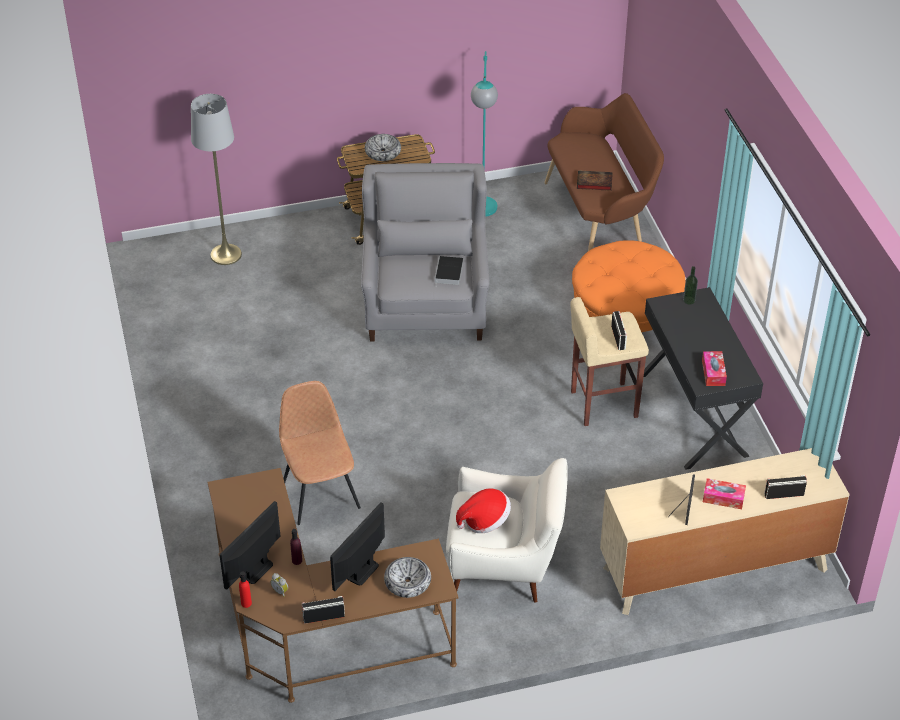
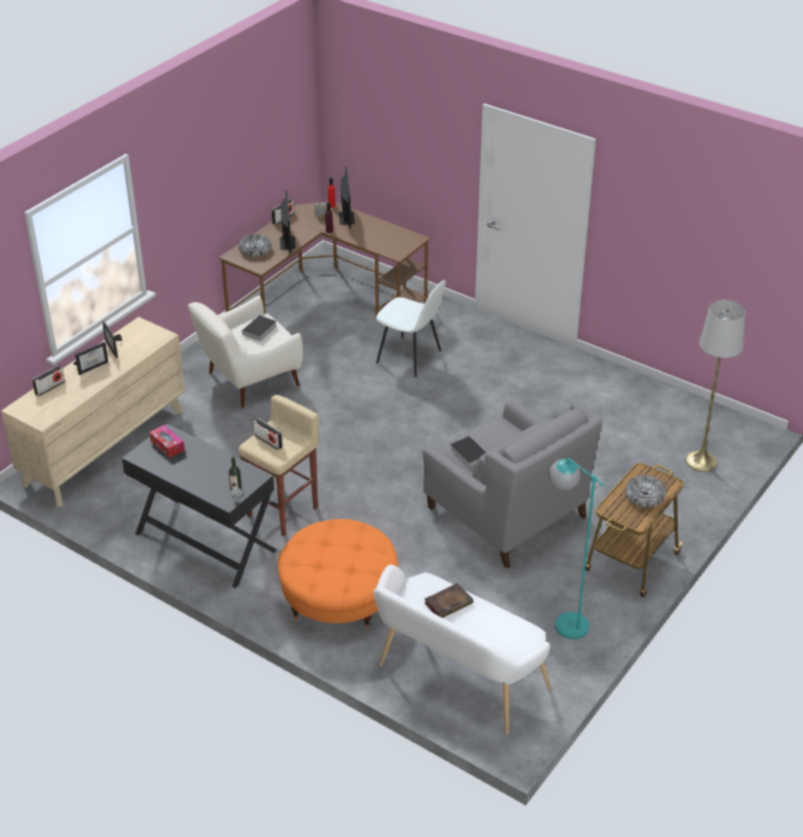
camera: 140 degrees right, 5 degrees down
(320, 494) = (410, 357): brown chair -> white chair
(484, 520) = (259, 331): hat -> book
(599, 219) = (457, 681): brown bench -> white bench
(723, 498) = (92, 366): tissue box -> picture frame

